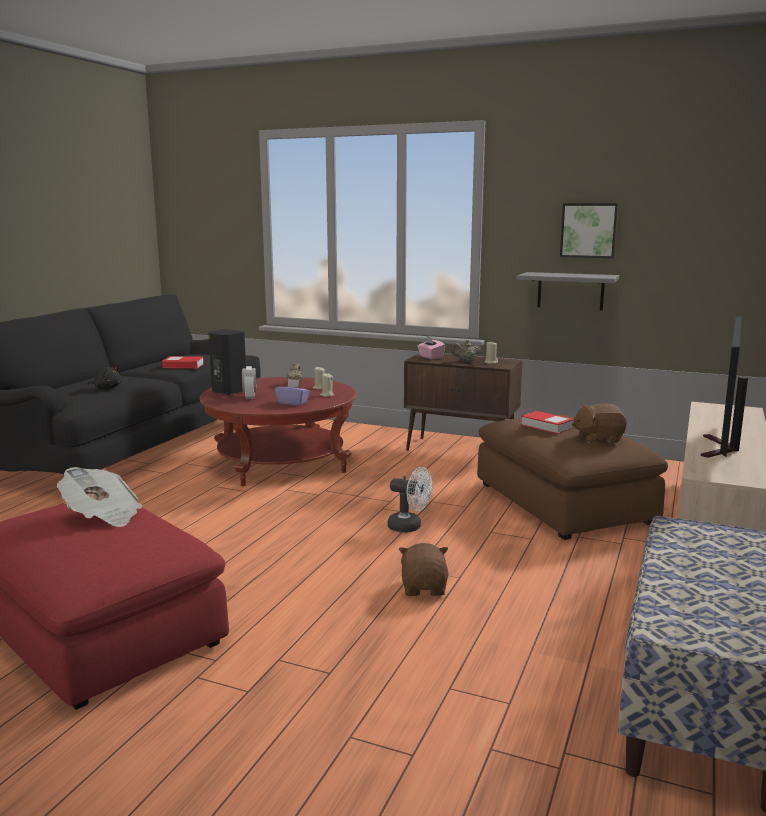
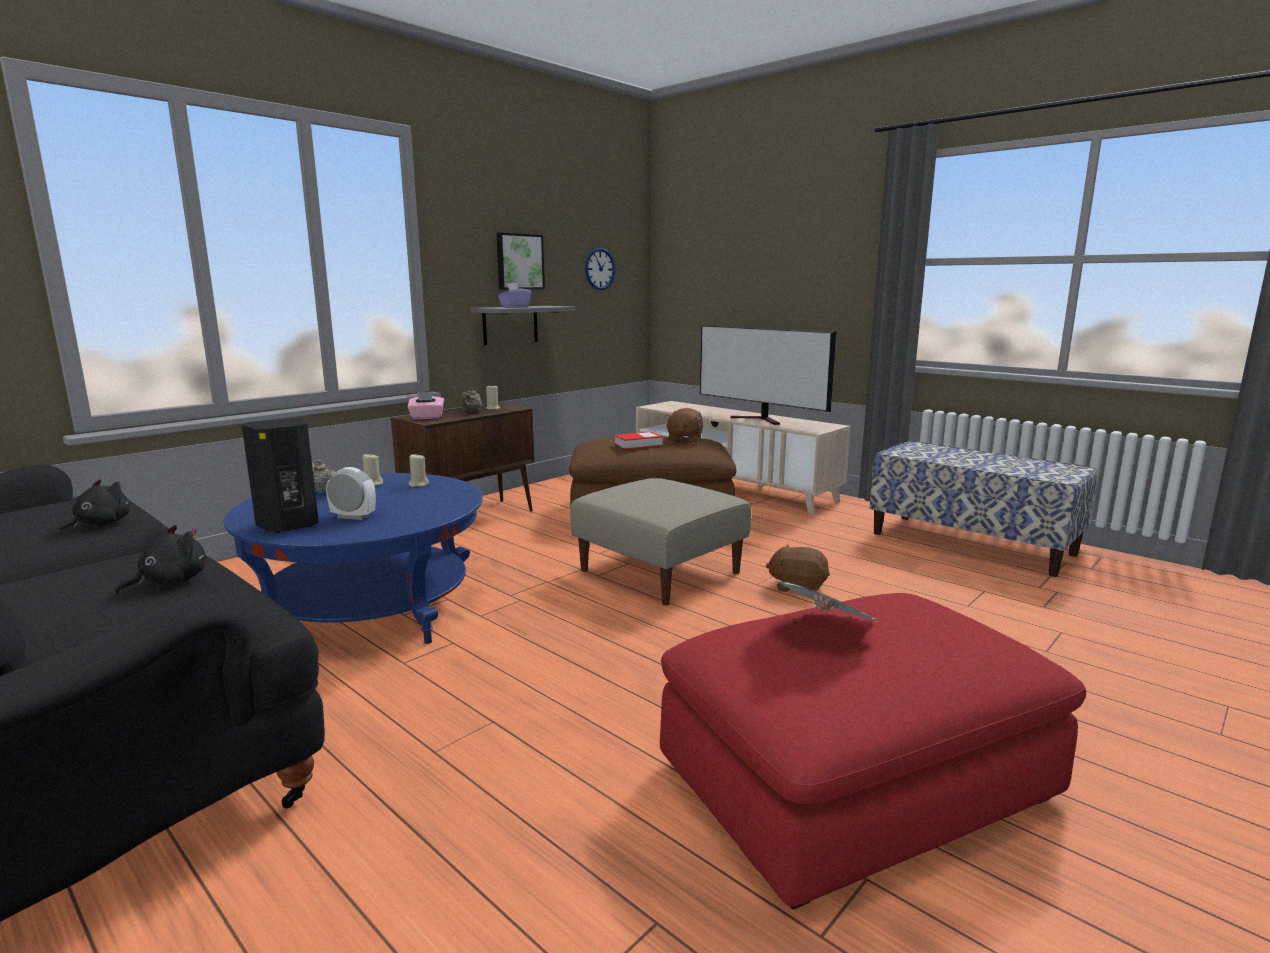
camera: 70 degrees left, 0 degrees up
(183, 366) = (100, 524): book -> black plush toy
(281, 463) = (370, 607): red coffee table -> blue coffee table
(292, 403) = (429, 500): purple tissue box -> purple tissue box (514, 307)
(410, 527) = (658, 571): white fan -> beige ottoman
(709, 237) = (600, 269): none -> wall clock

